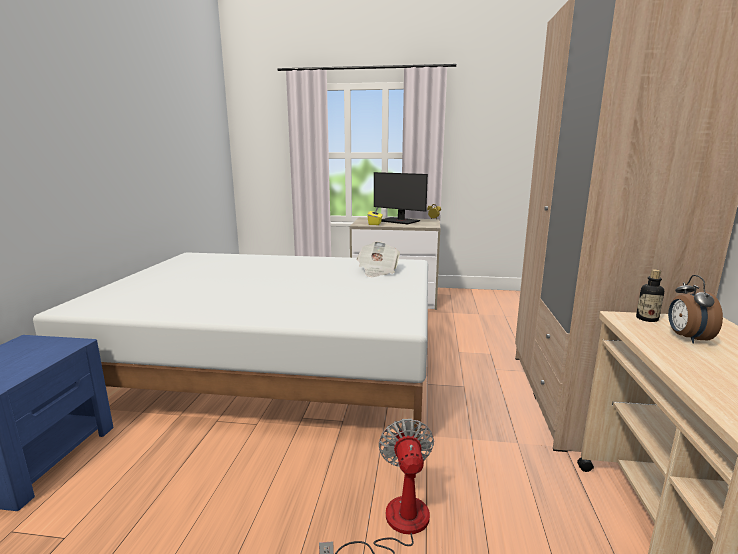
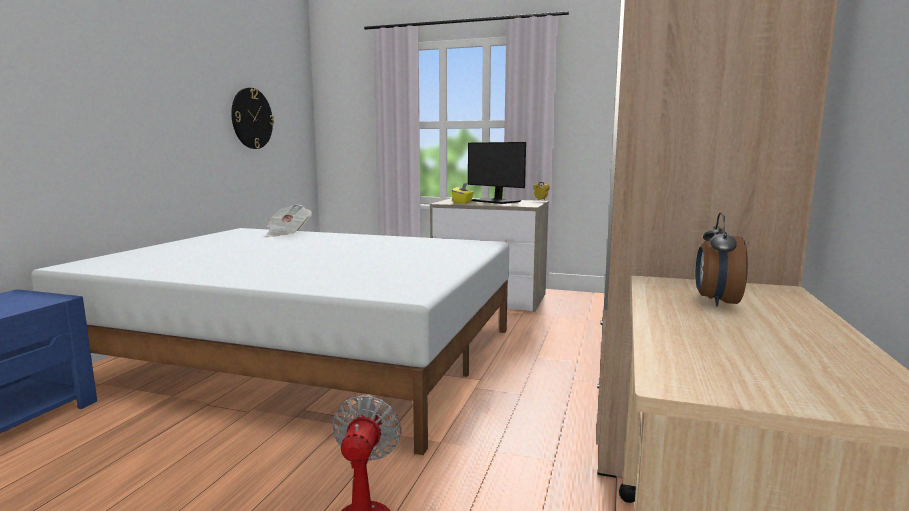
camera: 10 degrees right, 5 degrees down
(186, 153) = (252, 118): none -> wall clock
(377, 271) = (435, 249): newspaper -> newspaper (287, 233)
(647, 319) = (686, 284): bottle -> none

